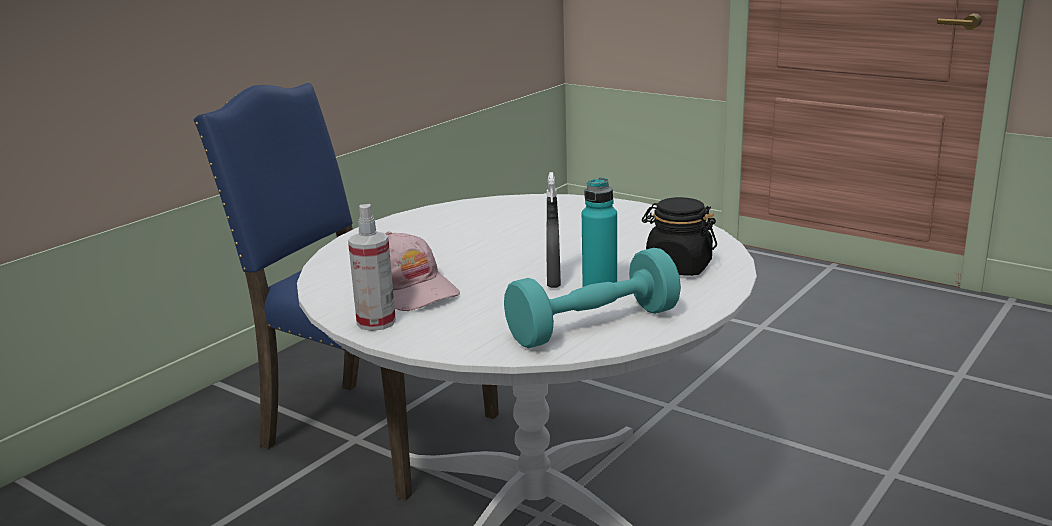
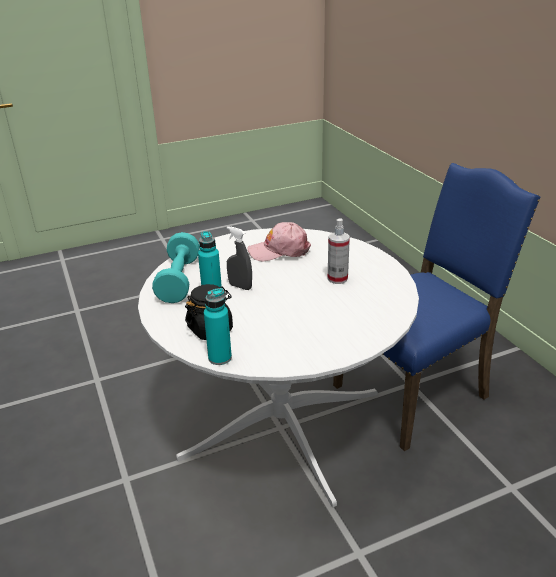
camera: 120 degrees right, 10 degrees up
(376, 322) = (250, 238): spray bottle -> spray bottle (337, 278)
(720, 247) = (220, 358): none -> turquoise bottle

